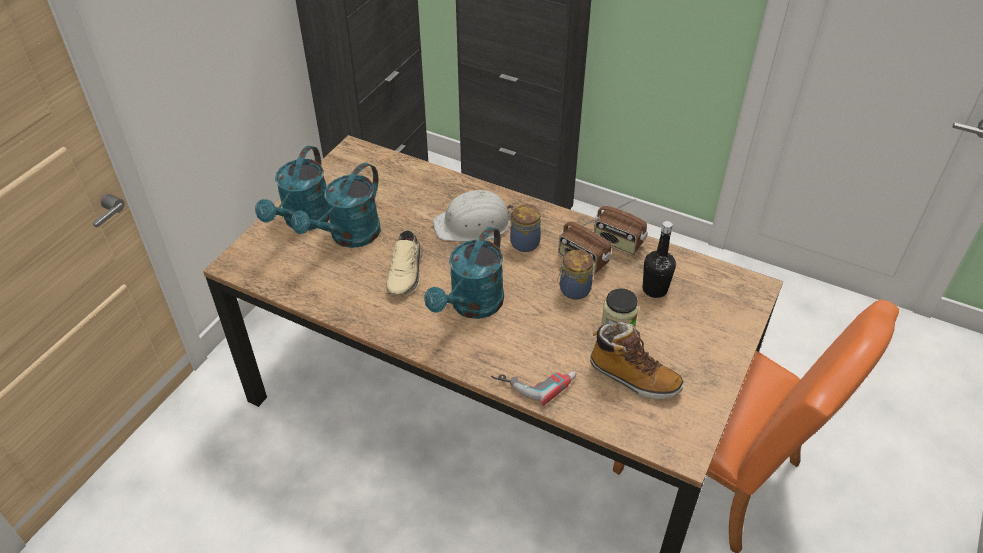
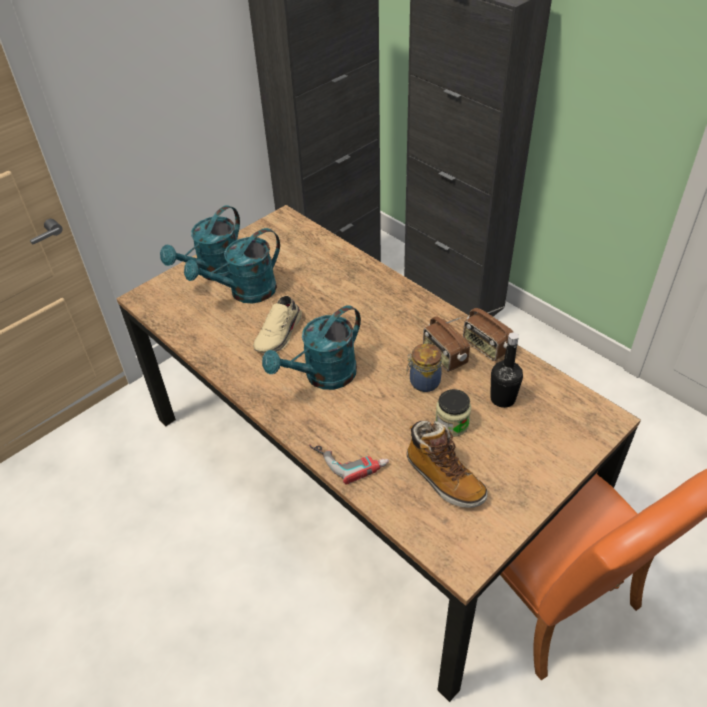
camera: 20 degrees right, 0 degrees up
(473, 224) = (358, 303): white hard hat -> none
(525, 242) = (398, 328): jar -> none

